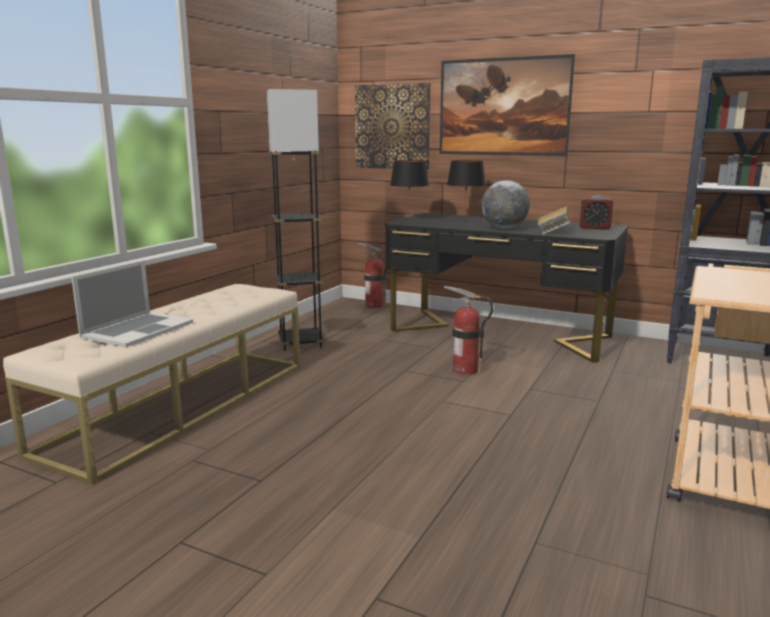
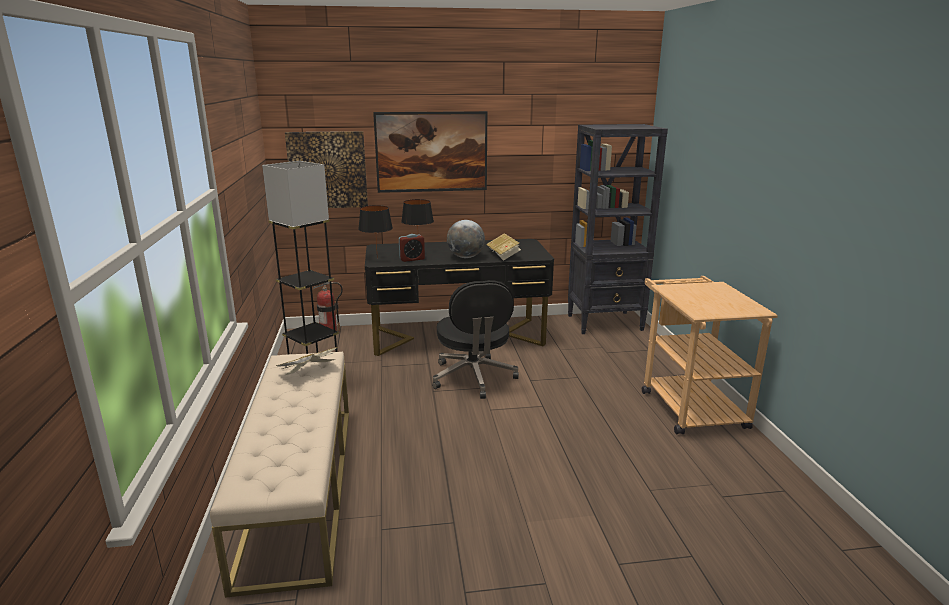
camera: 35 degrees left, 5 degrees up
(137, 329) = (288, 436): laptop -> none
(238, 297) = (309, 372): none -> book
(465, 370) = (473, 378): fire extinguisher -> black office chair
(594, 228) = (521, 246): alarm clock -> alarm clock (412, 259)

